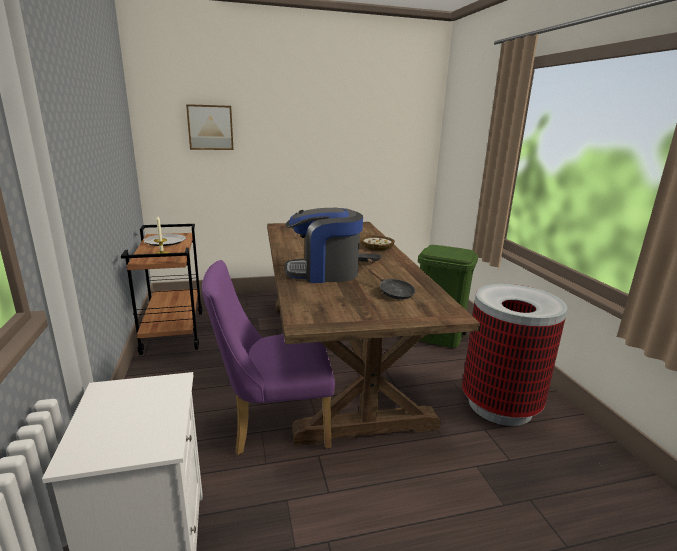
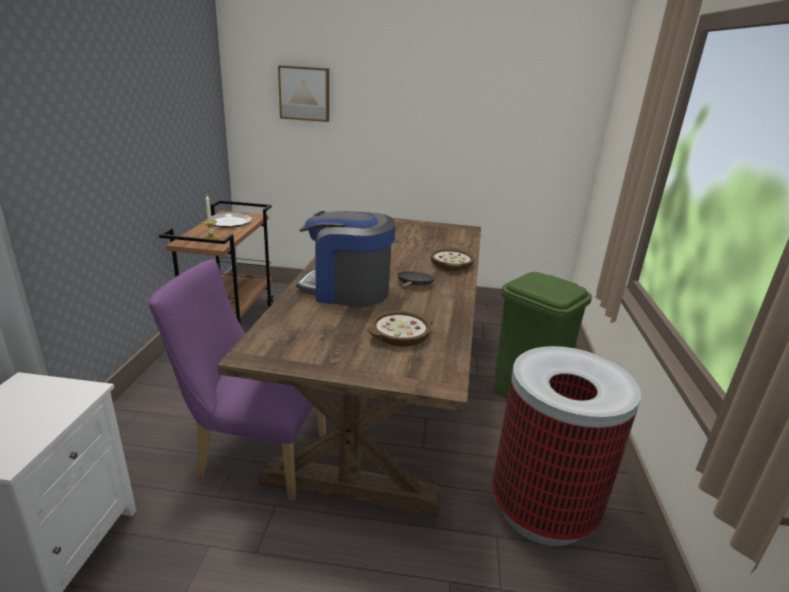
camera: 20 degrees right, 5 degrees up
(393, 293) = (400, 334): black frying pan -> bowl

